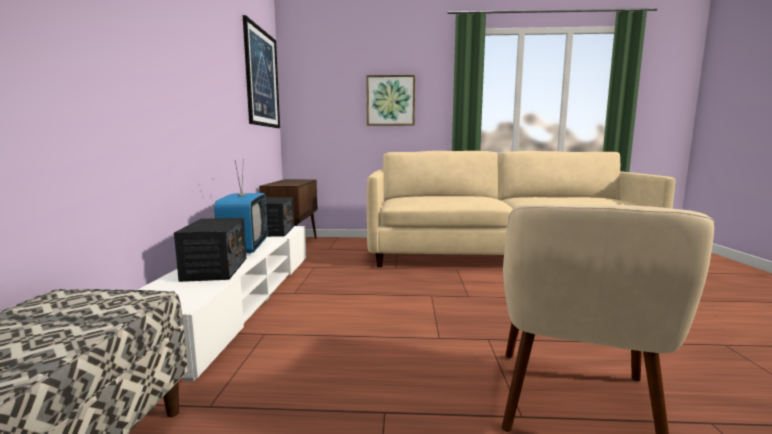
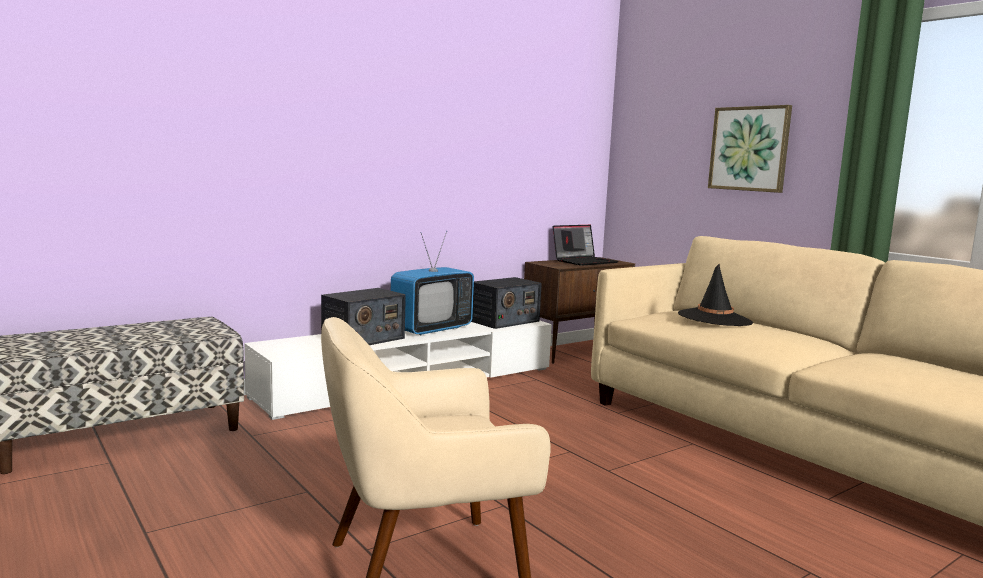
camera: 50 degrees right, 0 degrees up
(262, 78) = (561, 122): picture -> none
(290, 181) = (584, 261): none -> laptop
(437, 196) = (714, 319): none -> black hat

